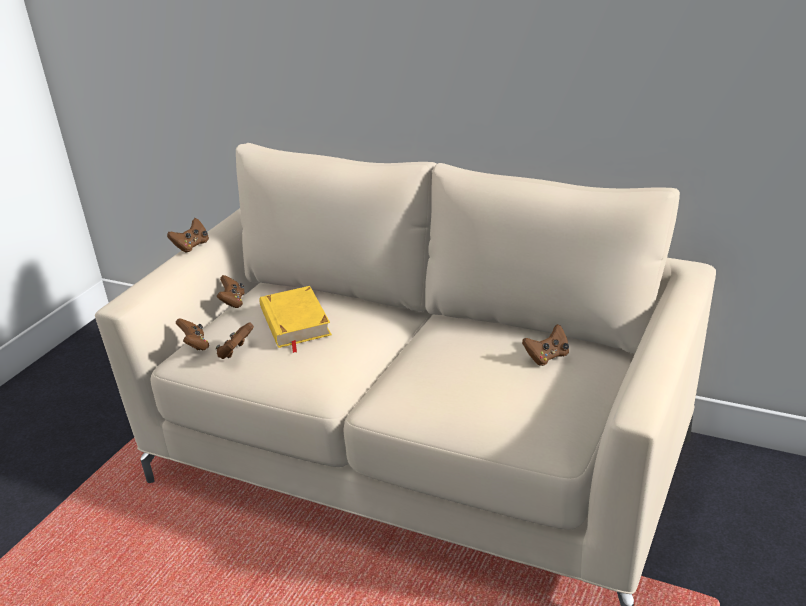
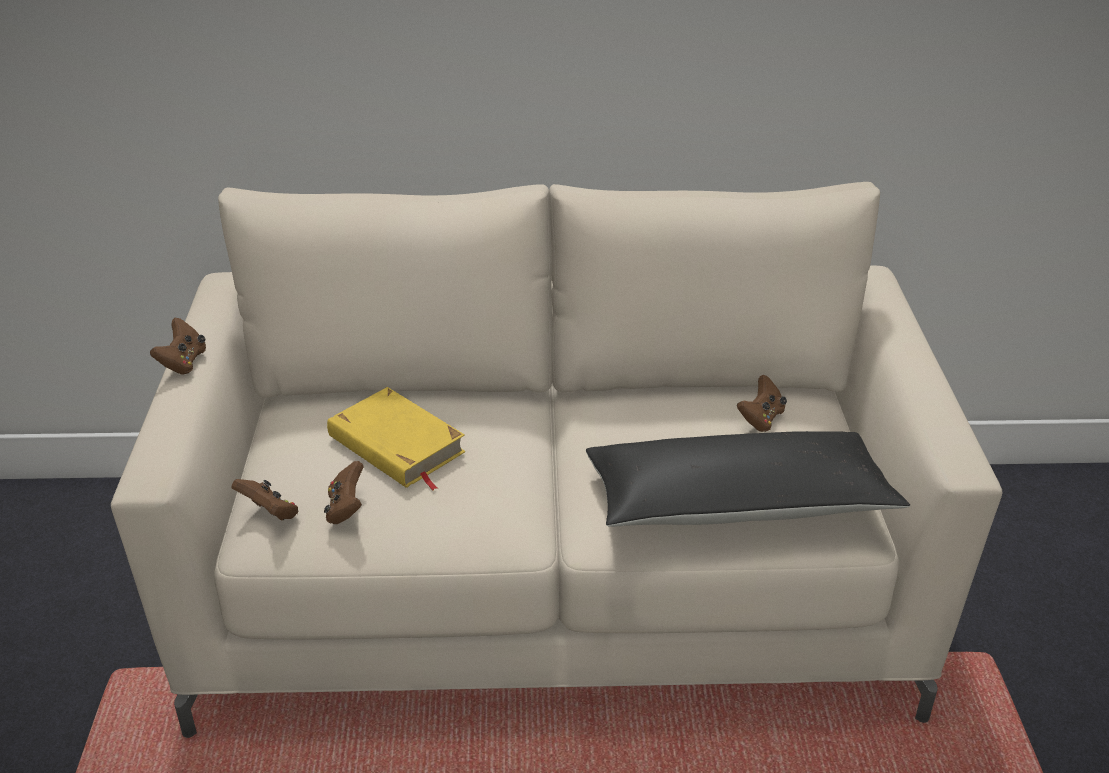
camera: 30 degrees left, 5 degrees up
(233, 302) = (270, 434): brown game controller -> none
(482, 408) = (737, 504): none -> black pillow

